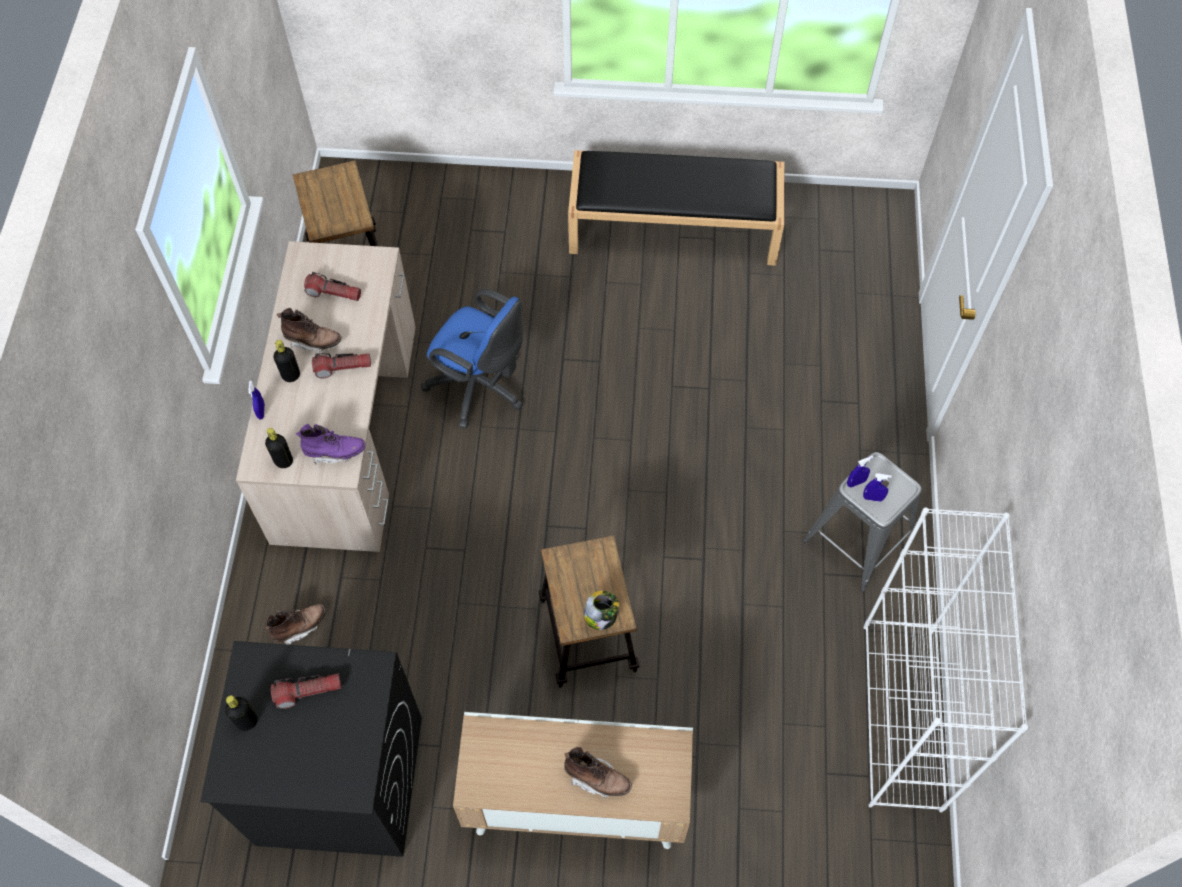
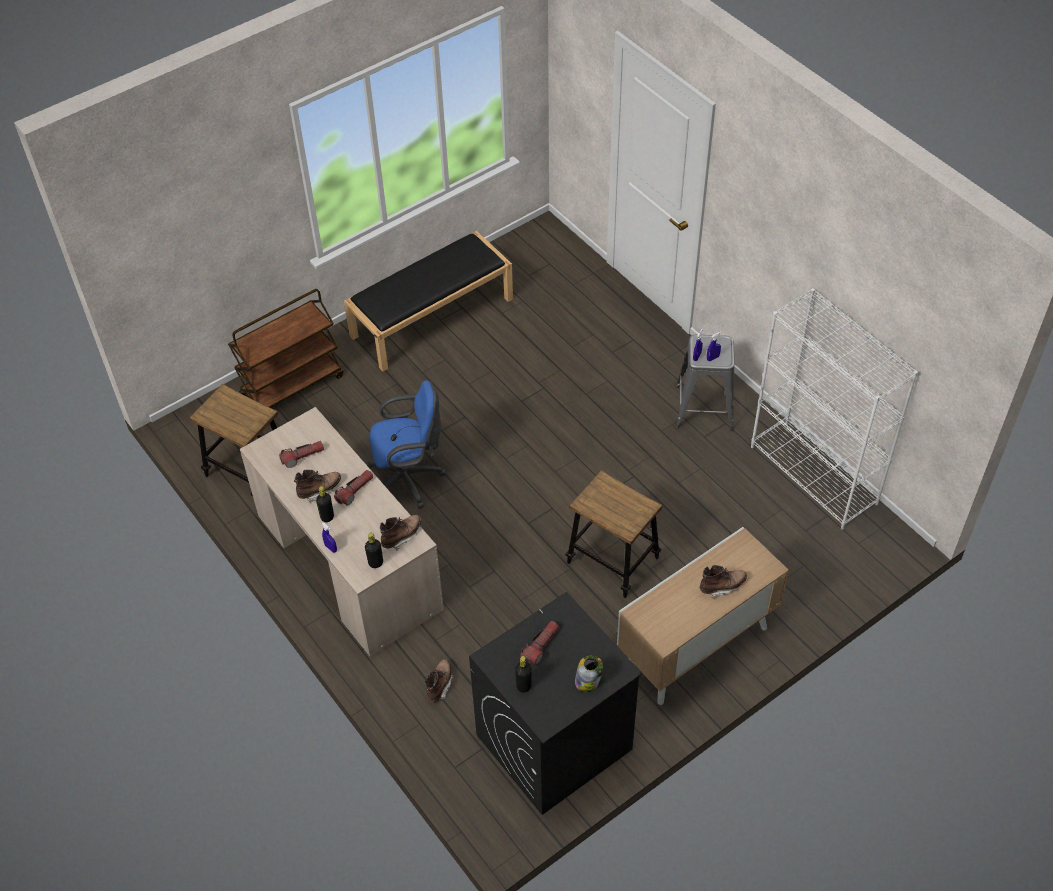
camera: 40 degrees left, 10 degrees down
(335, 452) = (401, 536): purple boot -> brown boot
(472, 208) = (292, 386): none -> brown cart
(601, 616) = (638, 513): jar -> jar (588, 681)

